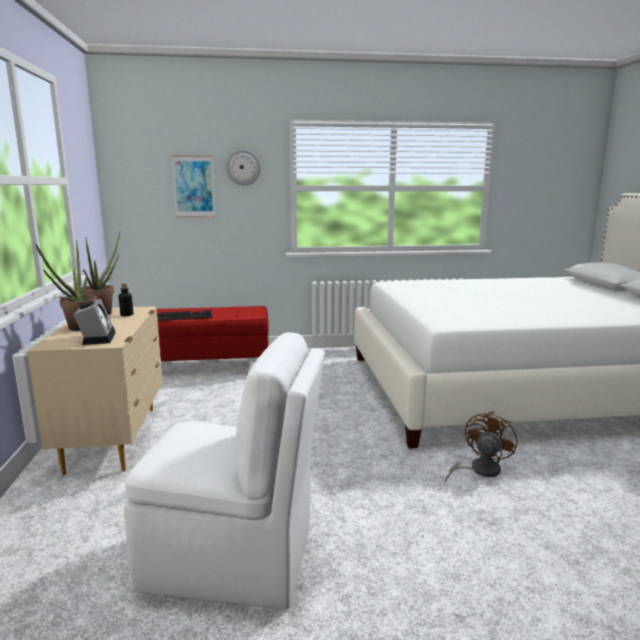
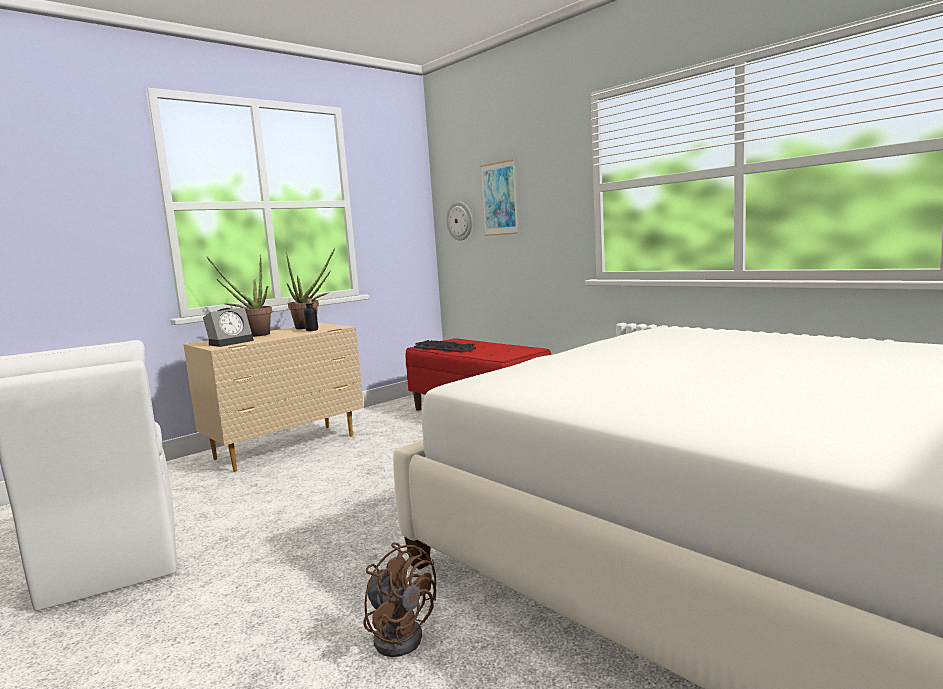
camera: 55 degrees right, 5 degrees down
(243, 167) = (543, 168): wall clock -> wall clock (460, 221)
(479, 470) = (399, 634): brown fan -> brown fan turned 45 degrees clockwise

